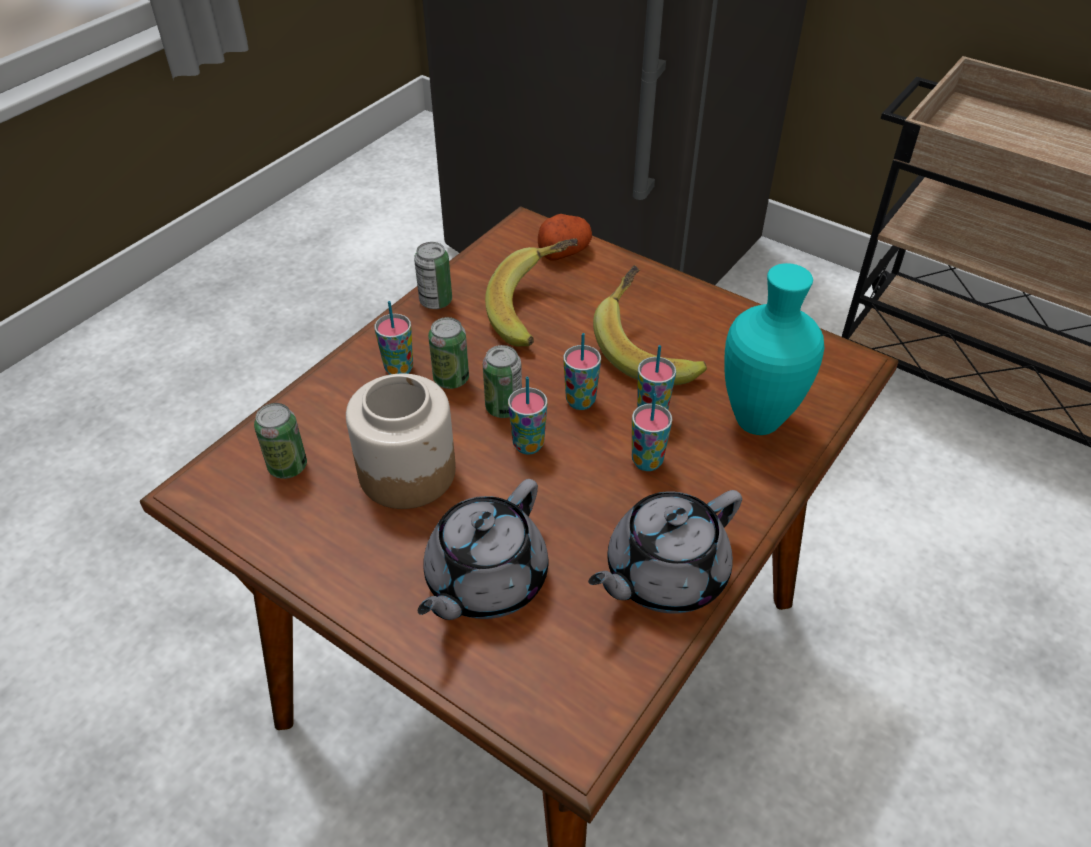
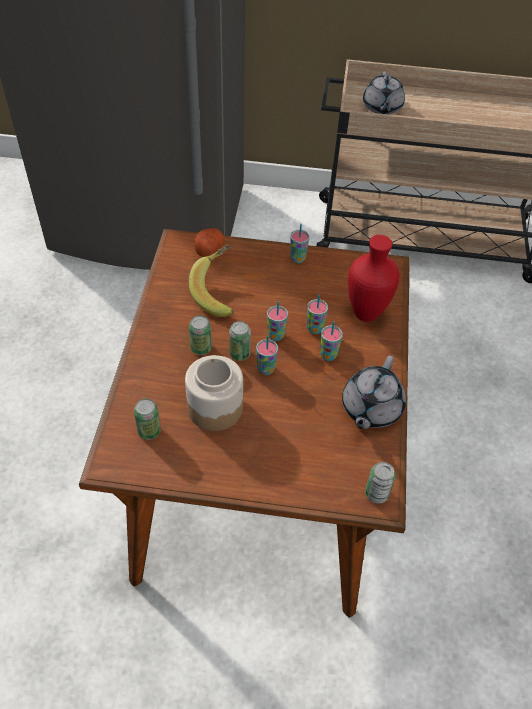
camera: 30 degrees left, 5 degrees up
(399, 369) = (168, 353): cup -> cup (297, 259)
(436, 301) = (159, 305): can -> can (376, 493)
(484, 580) = (292, 447): grey teapot -> grey teapot (382, 107)
(649, 349) = (291, 293): banana -> none
(759, 423) = (367, 314): turquoise vase -> red vase

